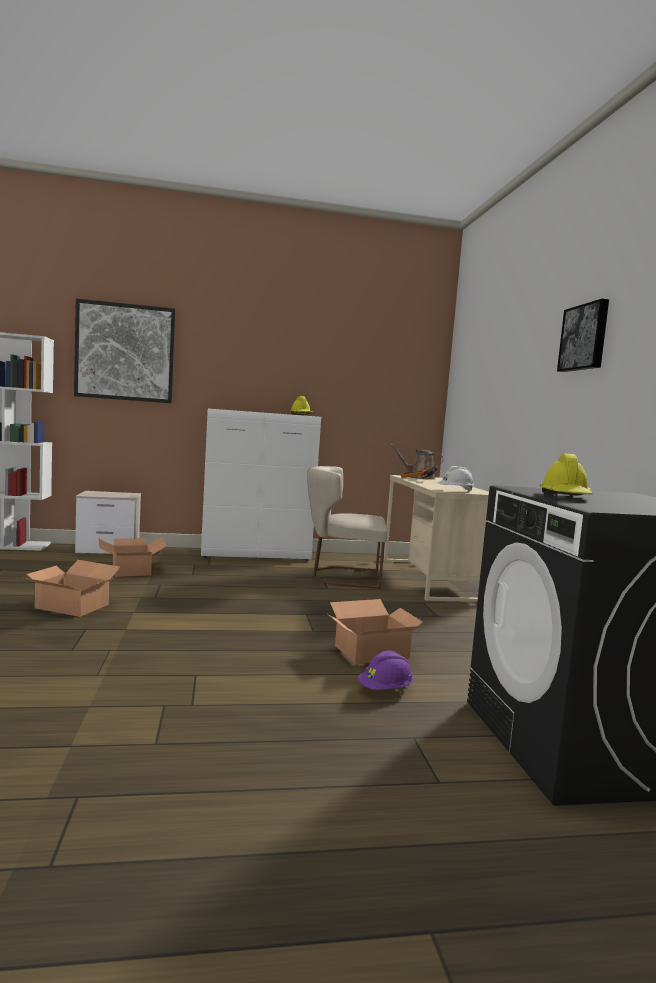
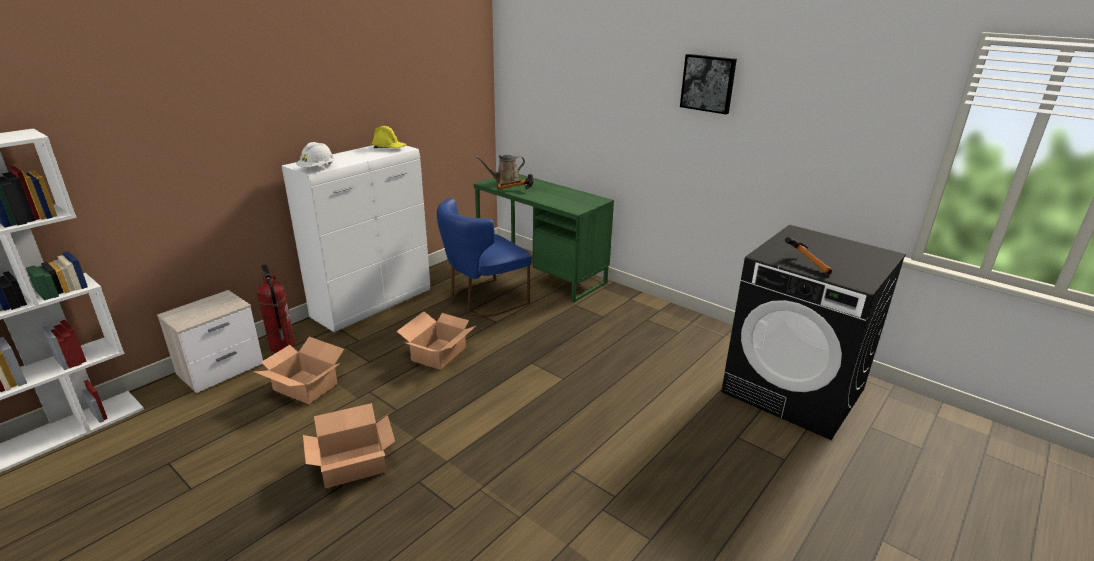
camera: 40 degrees left, 20 degrees up
(125, 352) = (151, 120): picture -> none
(160, 553) = (282, 347): none -> fire extinguisher
(342, 576) = (483, 301): beige chair -> blue chair
(372, 652) = (624, 378): cardboard box -> cardboard box (439, 353)
(385, 690) = (677, 409): purple hard hat -> none
(430, 579) = (540, 272): beige desk -> green desk
(455, 491) = (583, 207): white hard hat -> white hard hat (317, 169)
(565, 496) = (809, 263): yellow hard hat -> hammer

